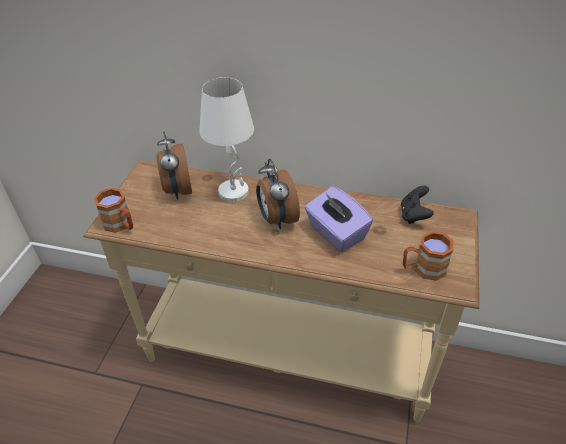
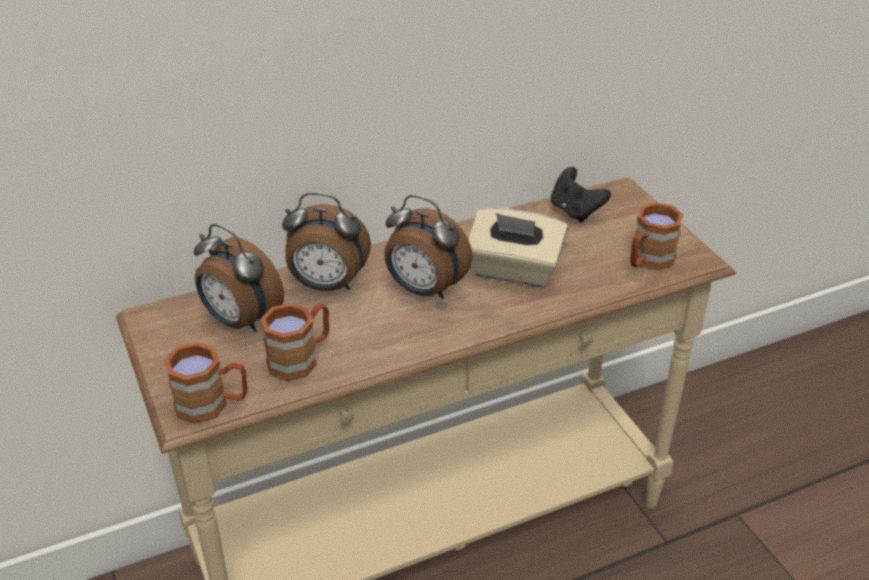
camera: 40 degrees left, 5 degrees down
(180, 223) = (301, 358): none -> brown mug
(234, 192) = (327, 285): white table lamp -> alarm clock
(336, 233) = (514, 271): purple tissue box -> beige tissue box

